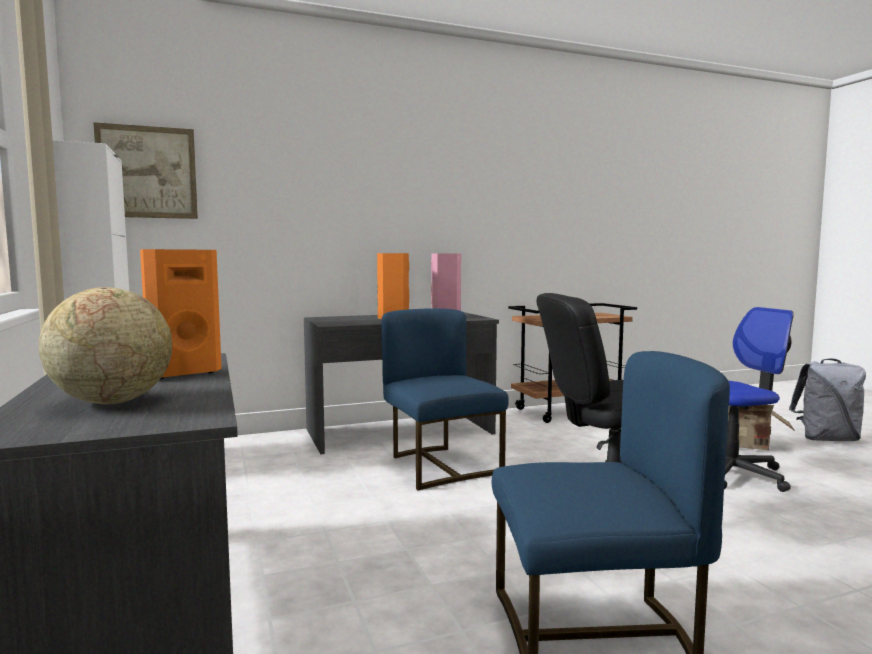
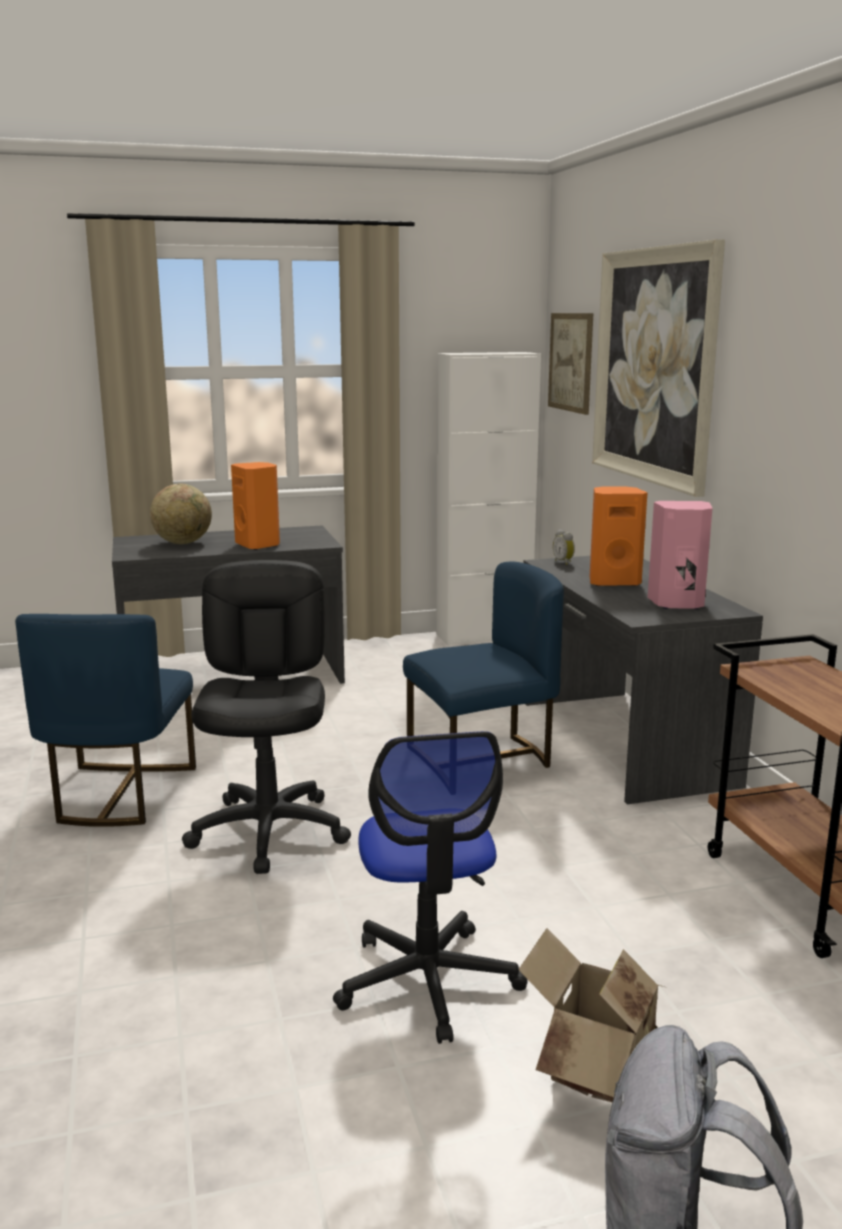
camera: 95 degrees right, 10 degrees up
(311, 176) = (654, 366): none -> picture
(331, 322) = (564, 562): none -> alarm clock

